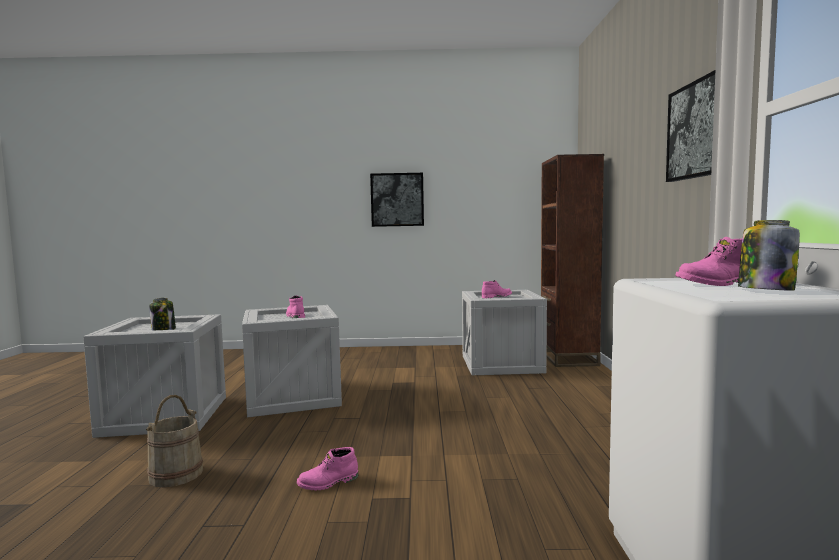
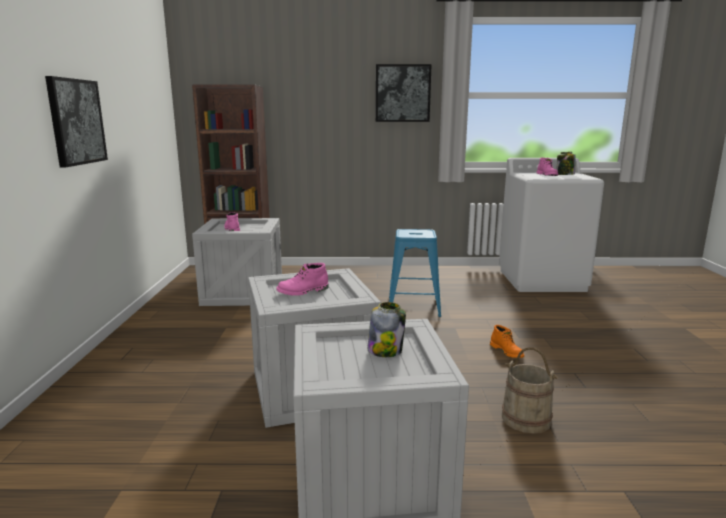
camera: 90 degrees left, 10 degrees up
(328, 483) = (507, 351): pink boot -> orange boot
(486, 433) = (414, 306): none -> blue stool

